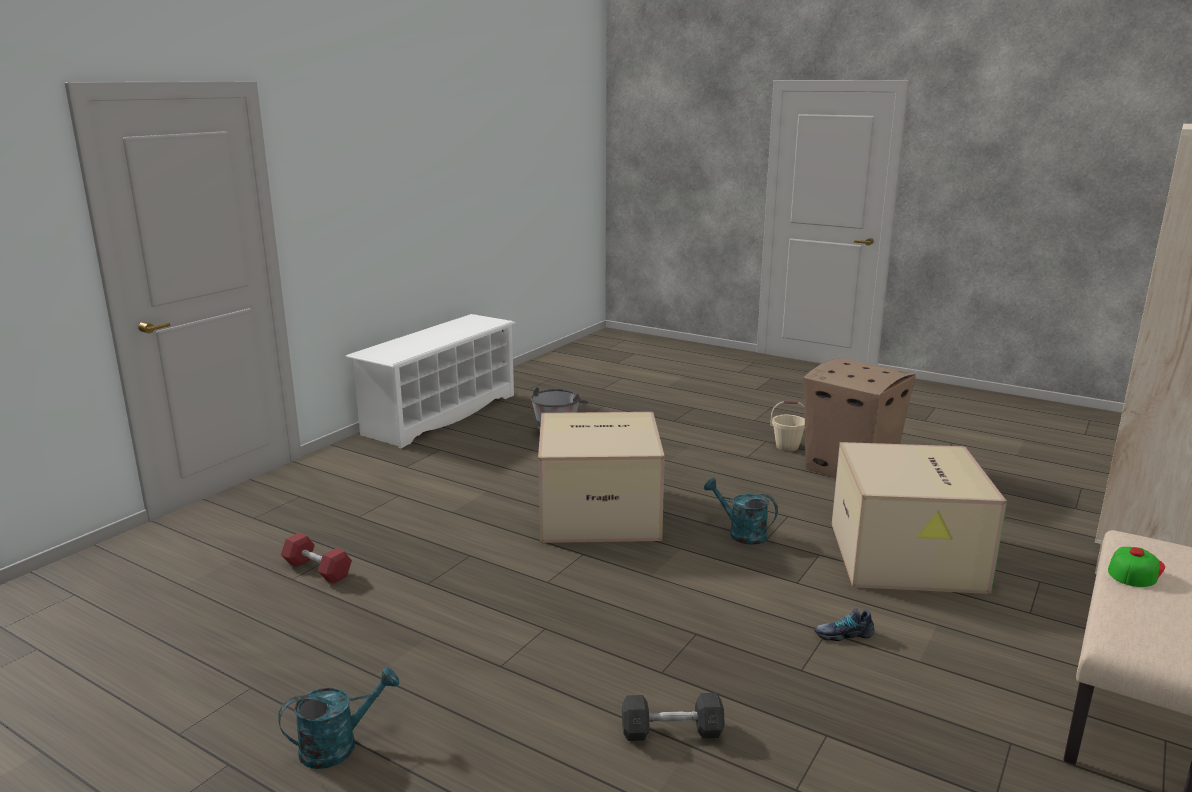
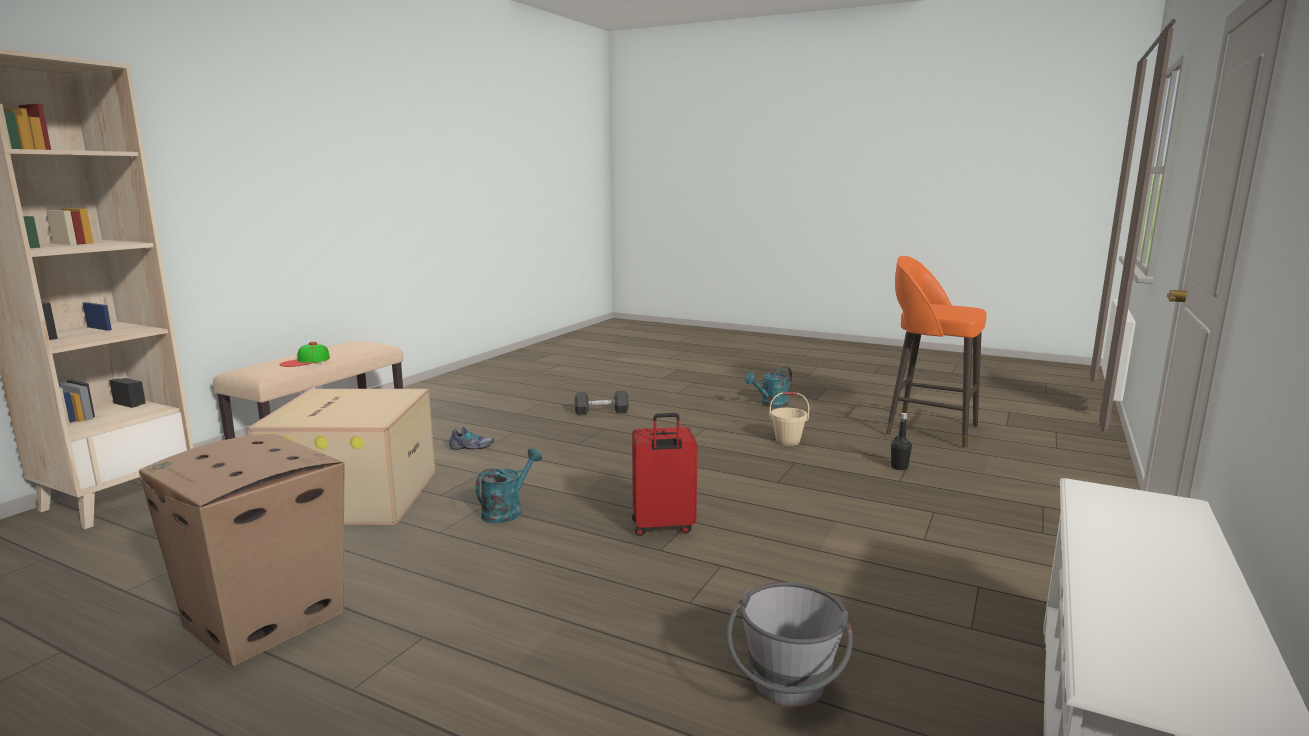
camera: 175 degrees right, 5 degrees down
(172, 642) = (928, 429): none -> orange stool
(317, 569) = (899, 467): red dumbbell -> black bottle
(601, 512) = (663, 527): cardboard box -> red suitcase
(741, 533) = (507, 511): turquoise watering can -> turquoise watering can turned 90 degrees counterclockwise
(787, 447) = (323, 671): beige bucket -> beige bucket (788, 441)

